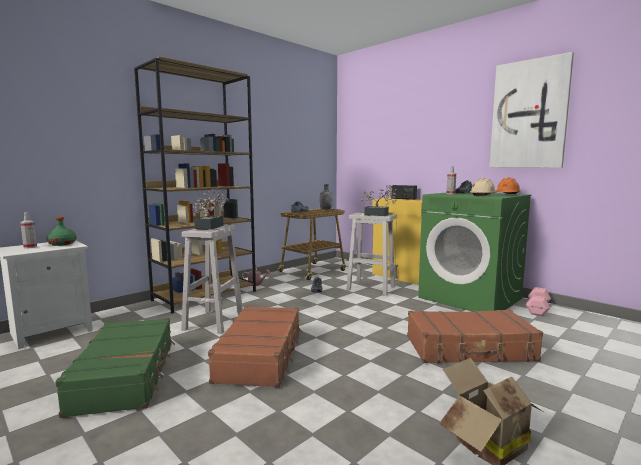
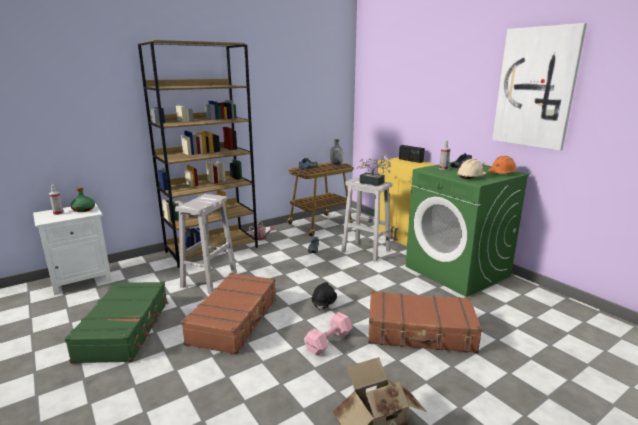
camera: 10 degrees right, 10 degrees up
(211, 226) = (204, 199): potted plant -> none
(354, 332) = (324, 303): none -> black hard hat
(538, 309) = (519, 291): pink dumbbell -> pink dumbbell (329, 341)

